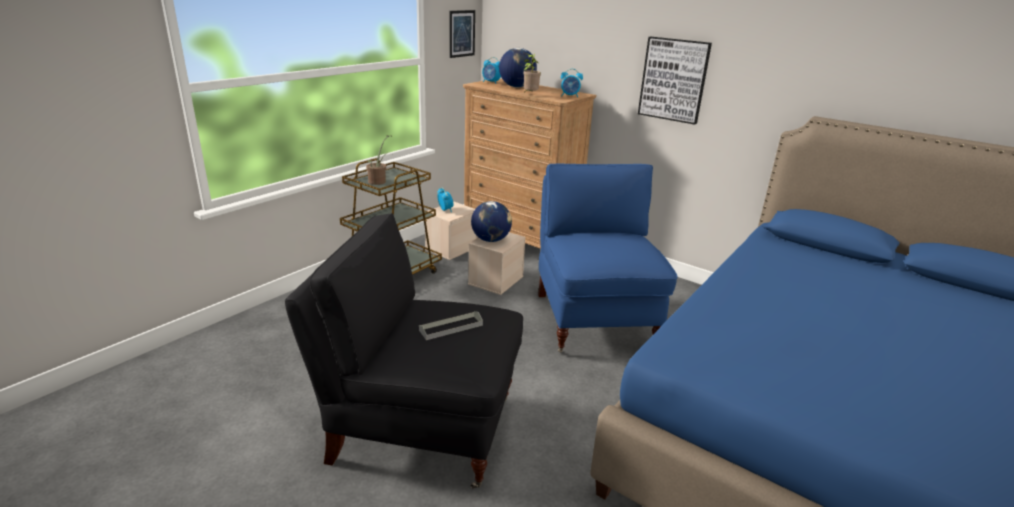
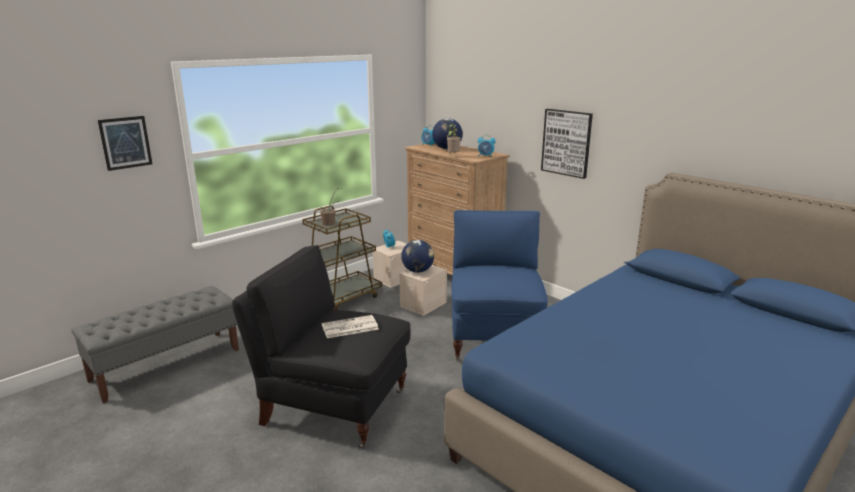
camera: 10 degrees right, 5 degrees down
(172, 381) = (167, 364): none -> grey bench
(451, 327) = (349, 327): grey tray -> newspaper
(462, 33) = (407, 107): picture -> picture (125, 142)

